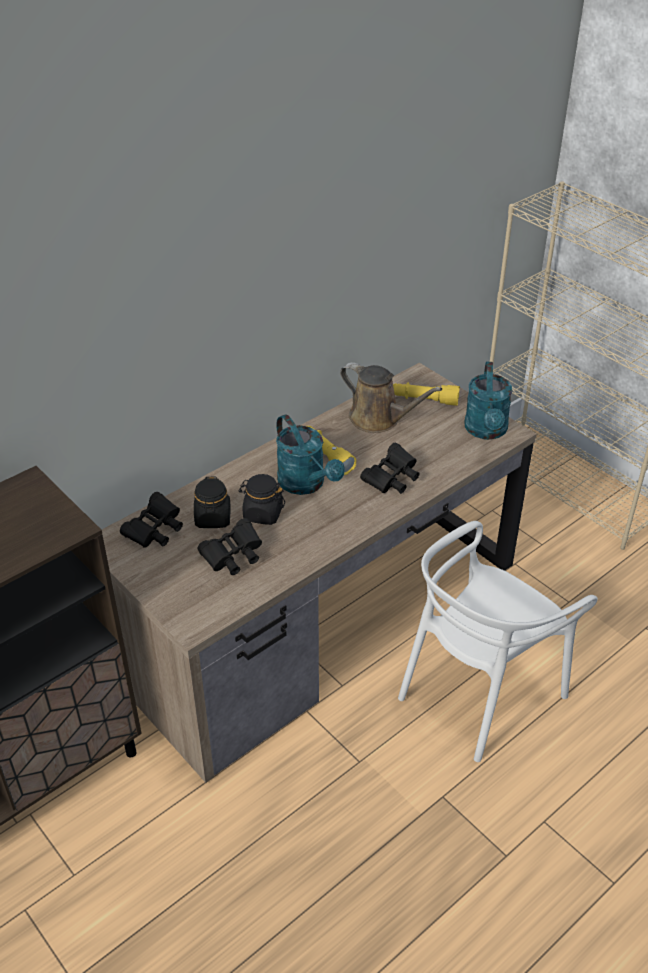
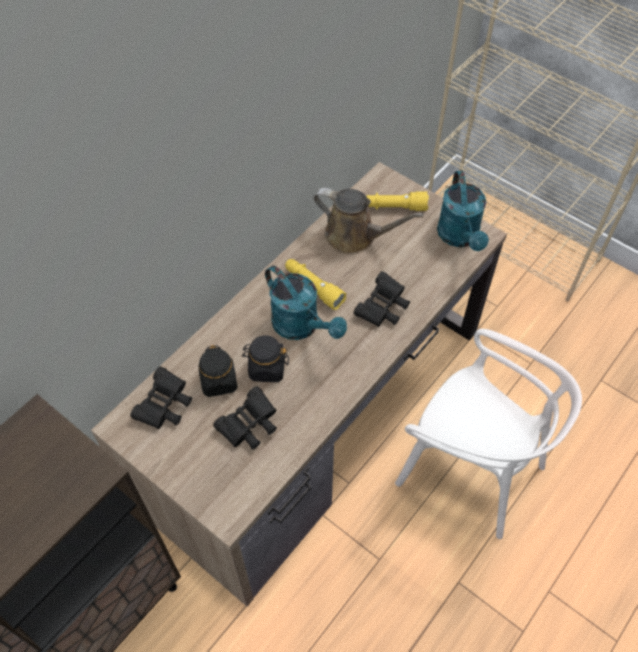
camera: 10 degrees left, 15 degrees up
(479, 692) = (470, 469): white chair -> white chair turned 90 degrees counterclockwise

